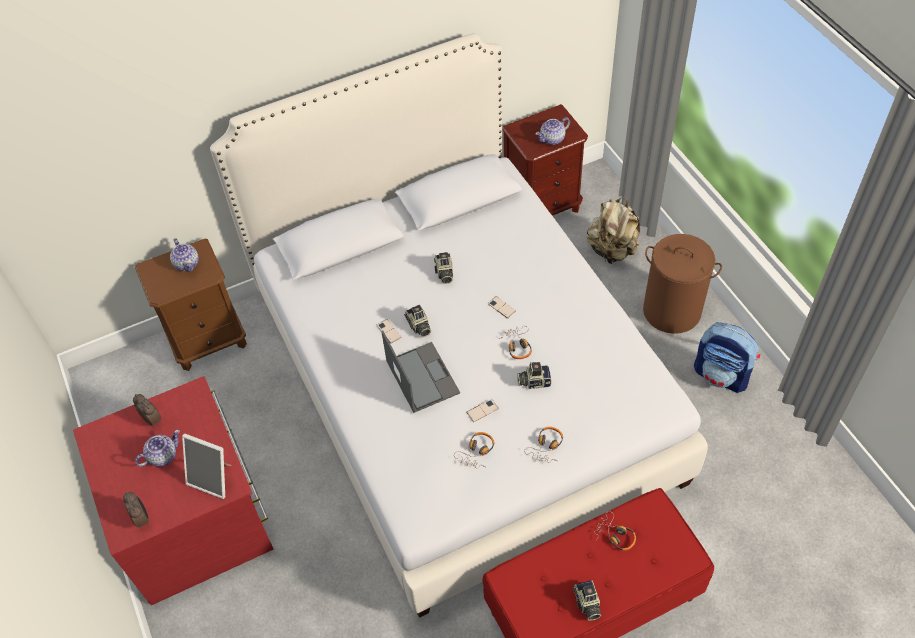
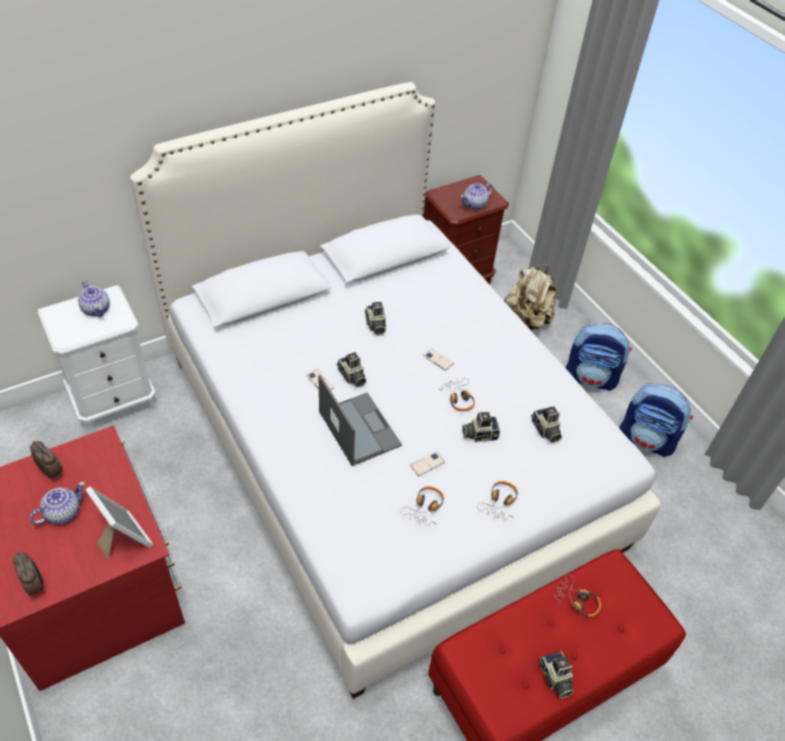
camera: 10 degrees left, 5 degrees down
(208, 341) = (114, 400): brown nightstand -> white nightstand
(213, 478) = (123, 538): picture frame -> picture frame turned 150 degrees counterclockwise
(597, 377) = (545, 431): none -> camera
(672, 311) = (591, 378): brown laundry basket -> backpack

